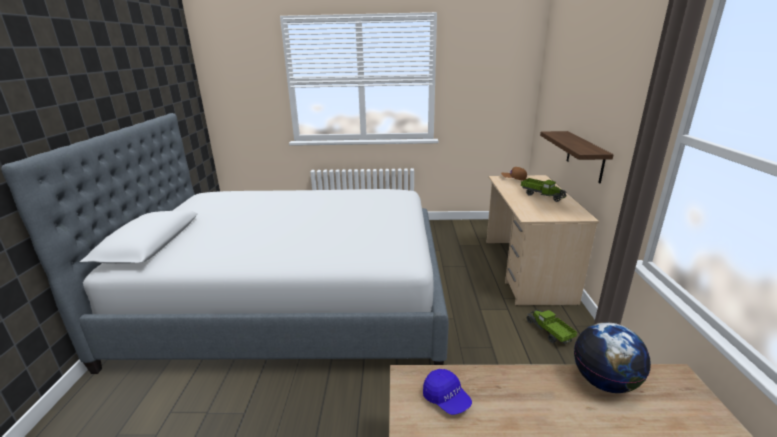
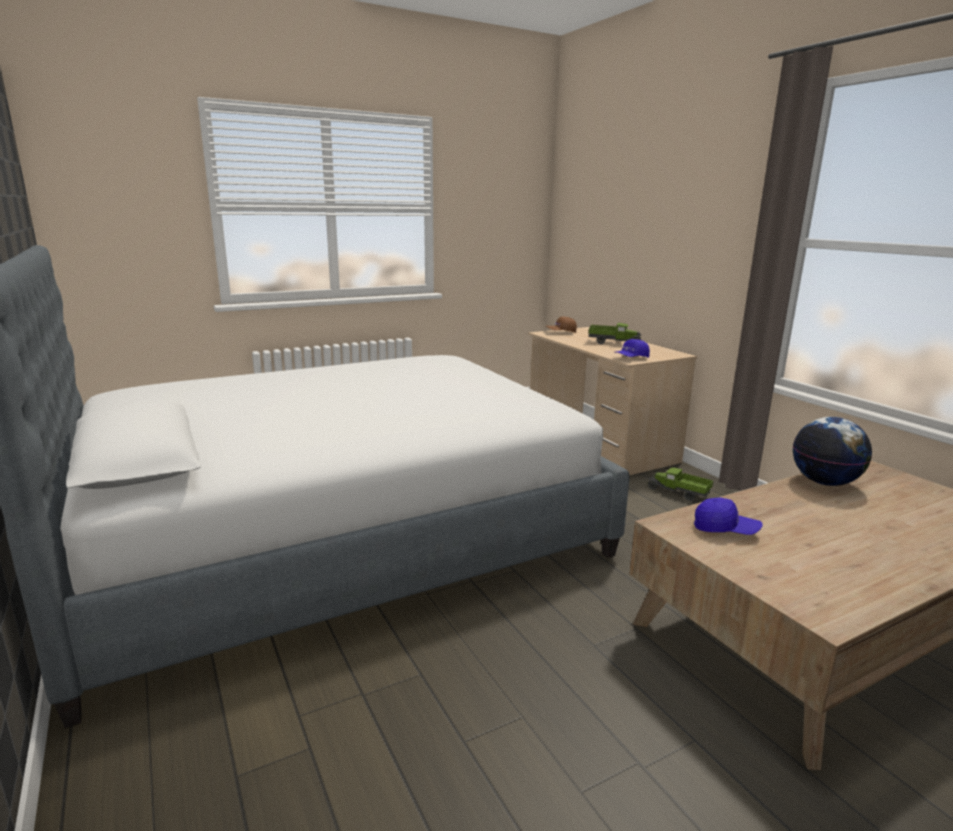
camera: 30 degrees left, 5 degrees down
(533, 214) = (631, 358): none -> blue cap
(585, 156) = (657, 289): shelf -> none

